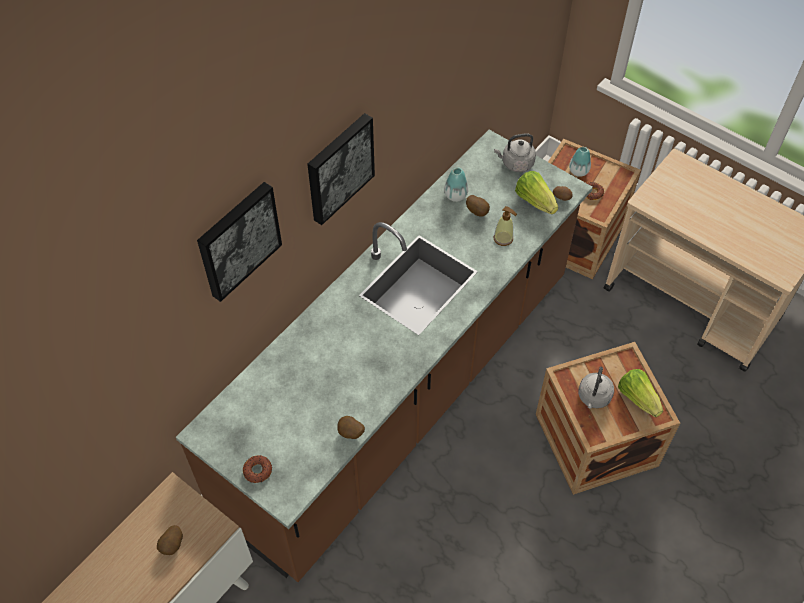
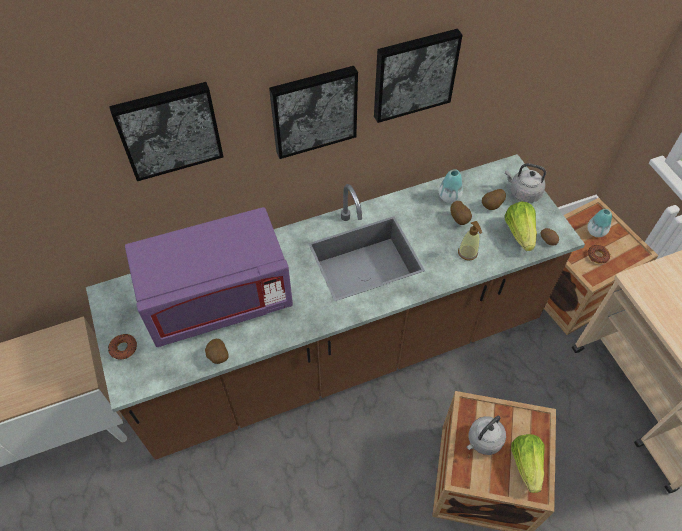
camera: 30 degrees right, 0 degrees up
(173, 545) = (41, 375): potato -> potato (492, 206)
(313, 385) = (218, 300): none -> purple microwave
(406, 98) = (414, 74): none -> picture

